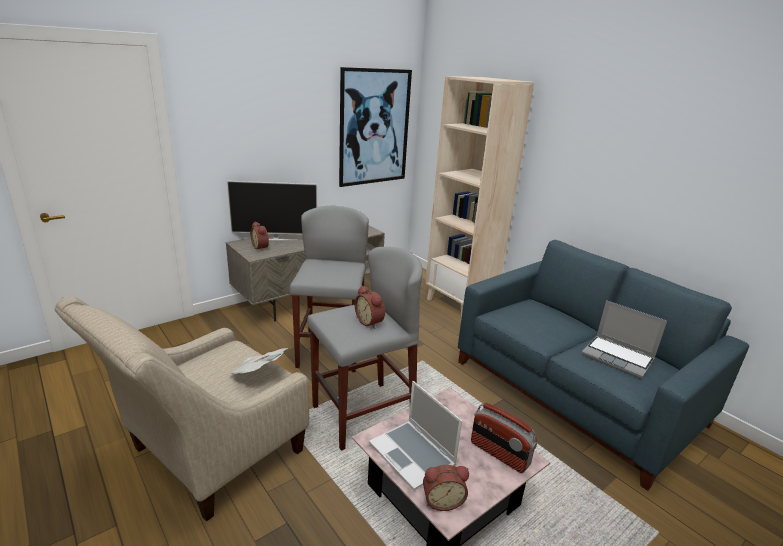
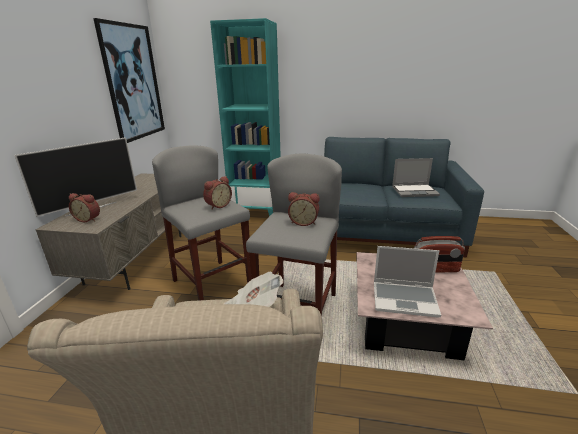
camera: 40 degrees left, 0 degrees up
(442, 500) = (457, 311): alarm clock -> alarm clock (218, 205)
(460, 304) = (257, 213): beige bookcase -> turquoise bookcase

